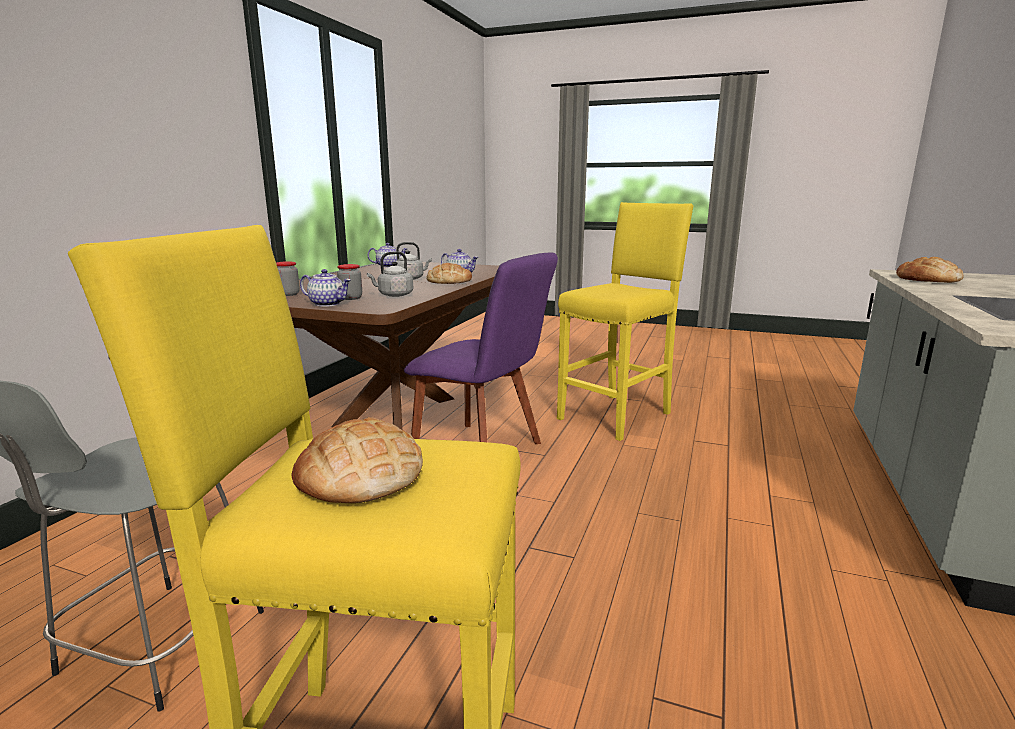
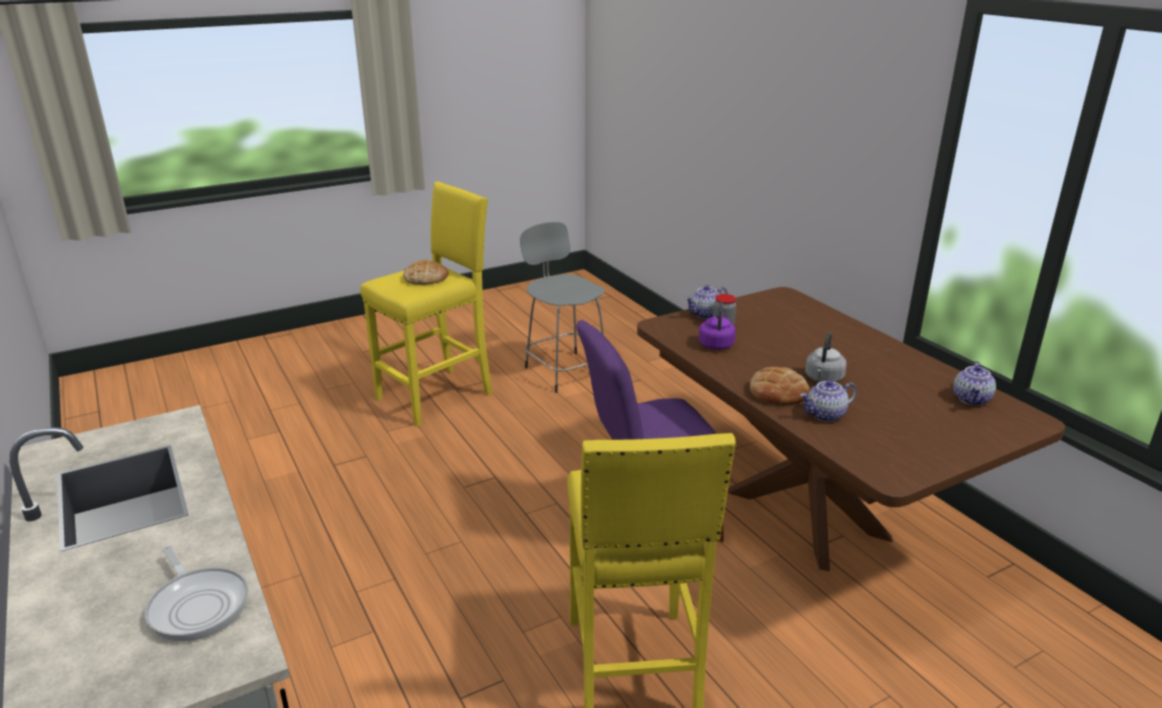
camera: 130 degrees right, 10 degrees up
(288, 294) = (775, 311): jar -> none
(394, 295) = (716, 344): grey kettle -> purple kettle
(927, 279) = (198, 605): bread -> frying pan

